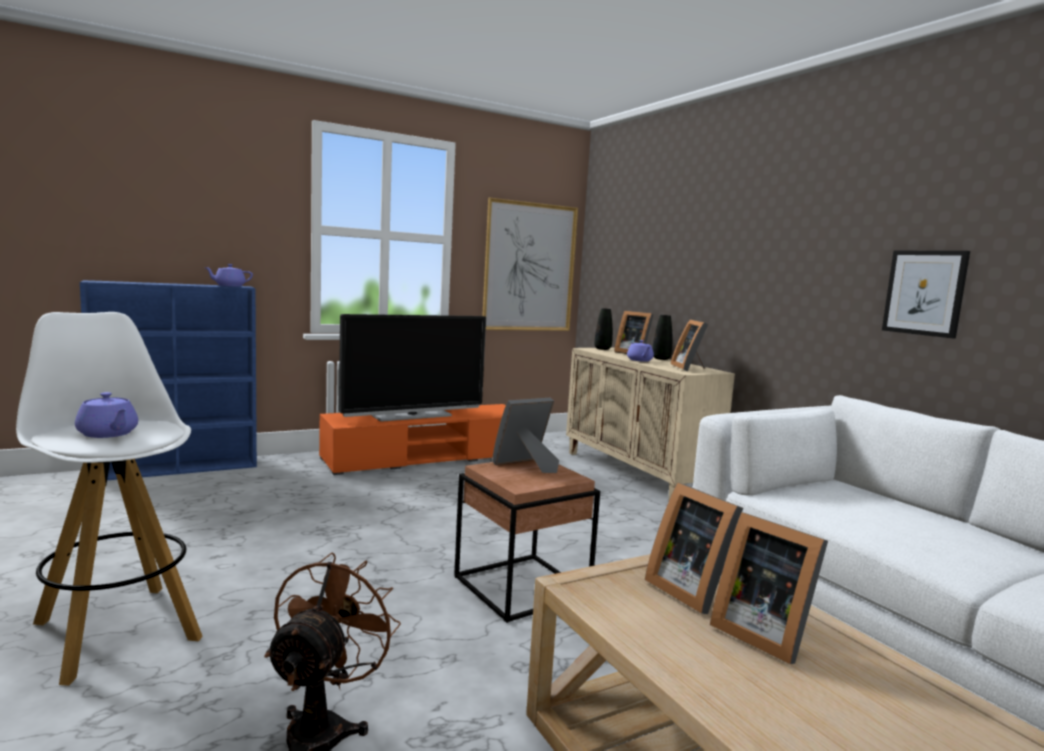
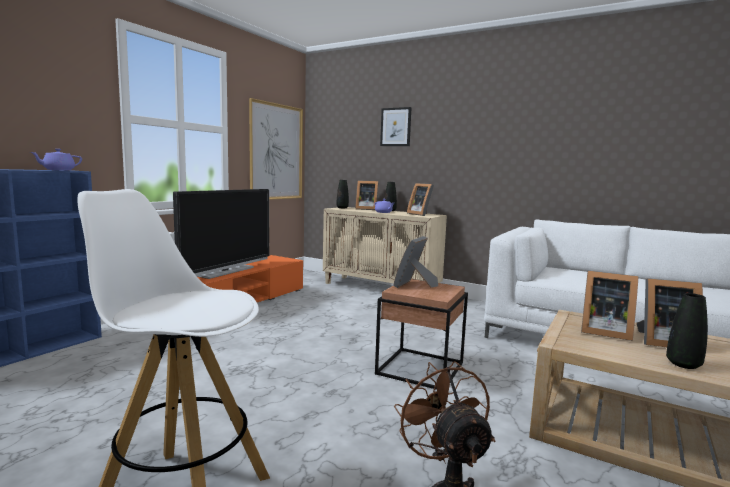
camera: 30 degrees left, 0 degrees up
(108, 434) = (199, 306): purple teapot -> none
(706, 669) = (683, 364): none -> black vase
(924, 293) = (569, 159): picture -> picture (395, 127)

